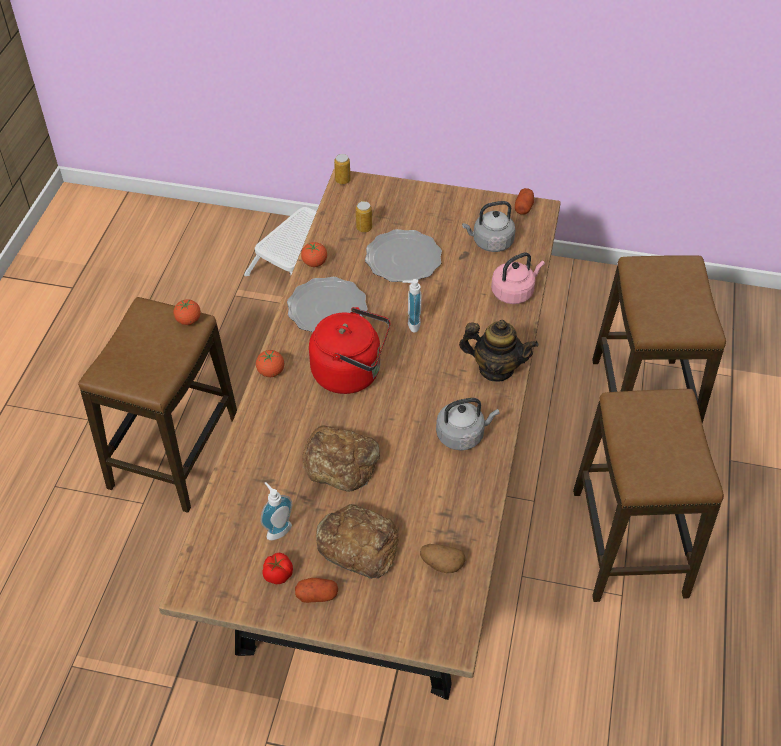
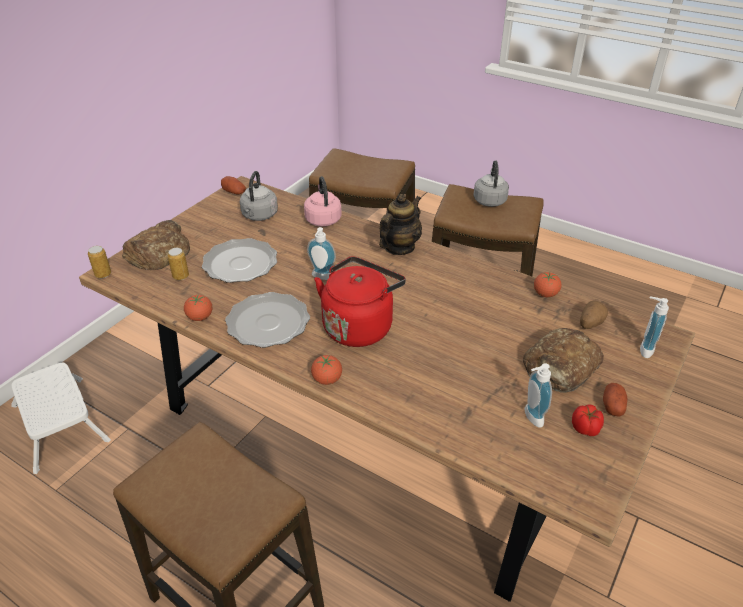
camera: 70 degrees left, 10 degrees down
(188, 320) = (193, 443): tomato -> tomato (545, 294)
(341, 462) = (463, 356): bread -> bread (158, 252)
(418, 618) = (643, 349): none -> soap dispenser
(462, 435) = (461, 280): grey kettle -> grey kettle (489, 200)

